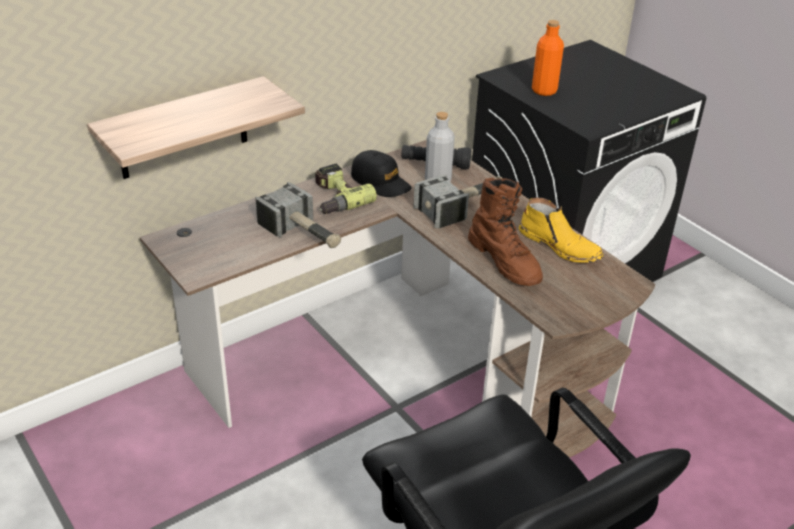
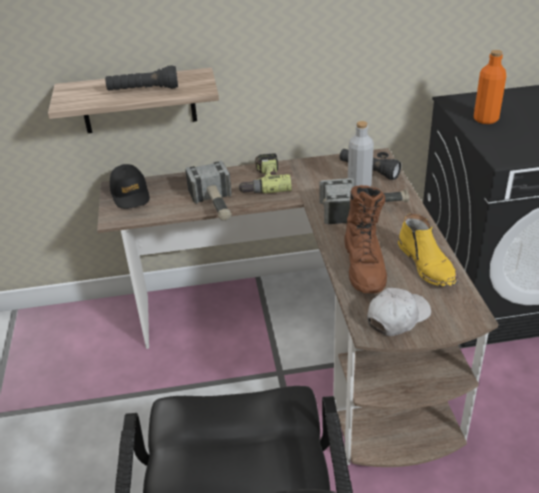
camera: 30 degrees right, 0 degrees up
(212, 115) = (143, 90): none -> black flashlight
(380, 182) = (310, 176): black cap -> black cap (130, 194)
(570, 301) = (397, 317): none -> white cap

